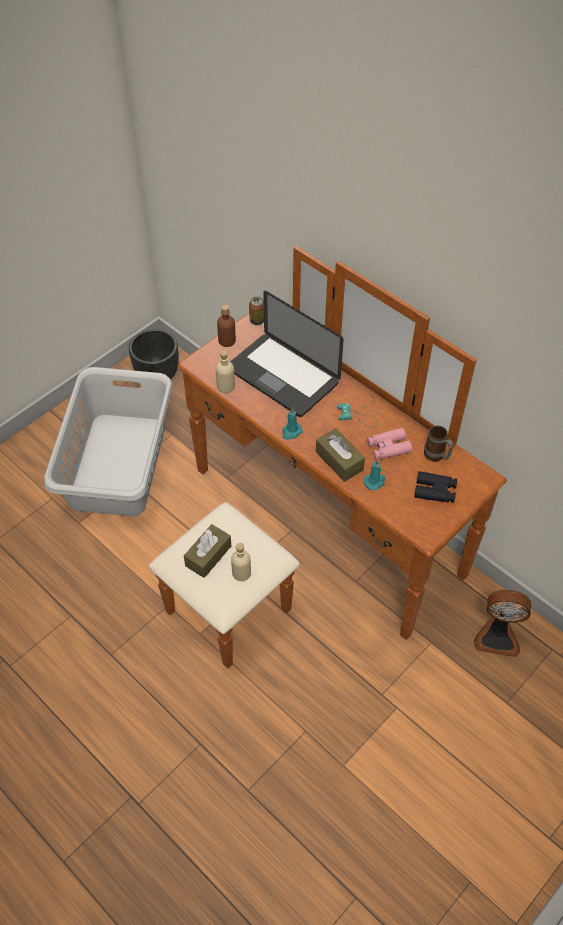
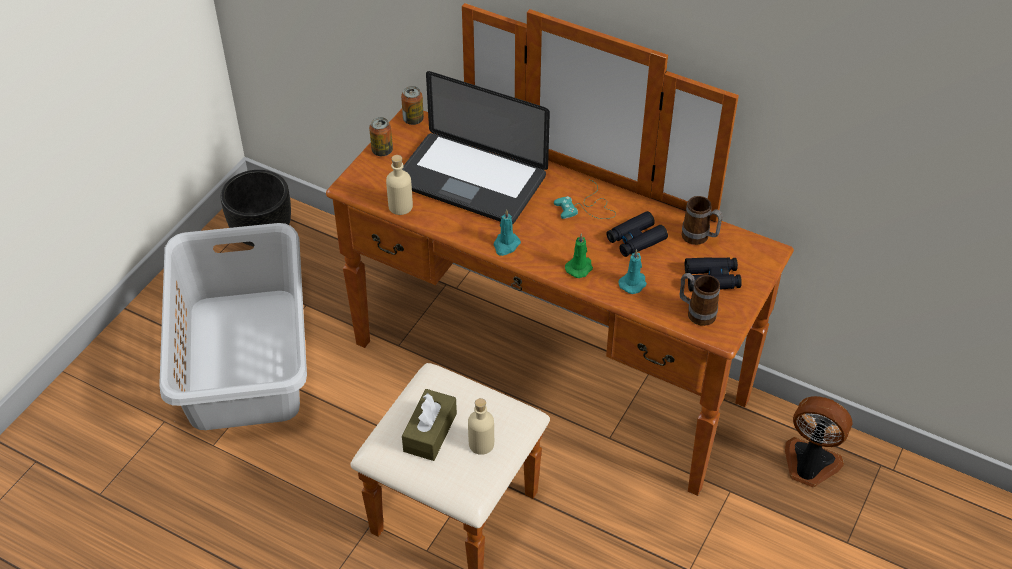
camera: 15 degrees left, 5 degrees down
(227, 341) = (382, 151): brown bottle -> can
(339, 461) = (579, 267): brown tissue box -> green candle
(388, 447) = (635, 240): pink binoculars -> black binoculars
(414, 515) = (696, 313): none -> mug
(497, 636) = (809, 465): fan -> fan turned 150 degrees counterclockwise

